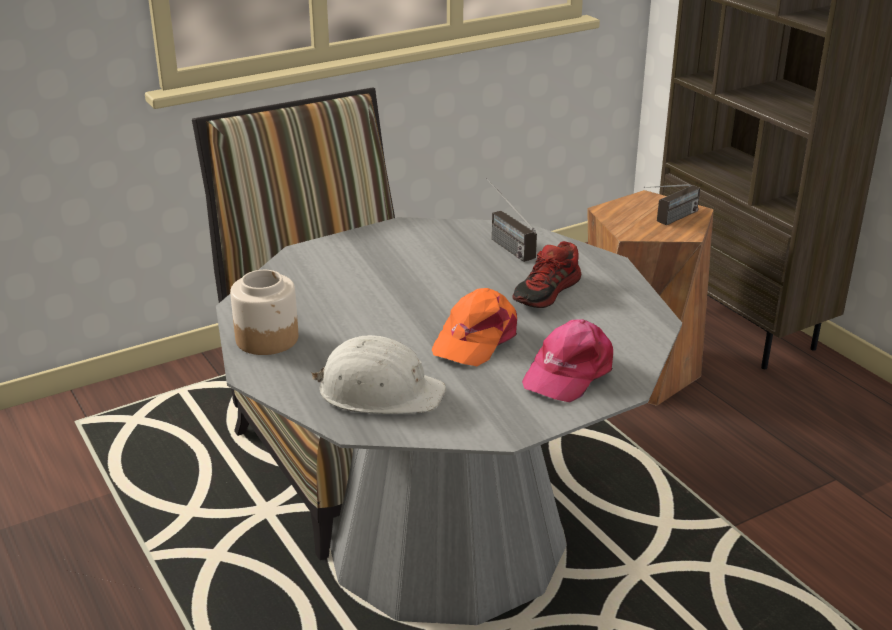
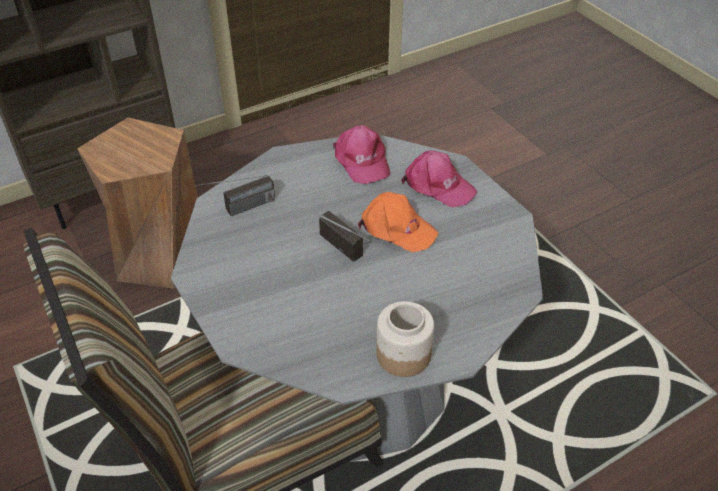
camera: 90 degrees left, 15 degrees up
(379, 391) = (475, 279): white hard hat -> none
(547, 292) = (326, 189): shoe -> none
(612, 315) = (361, 161): none -> pink cap
(669, 220) = (143, 141): radio -> radio (351, 252)

